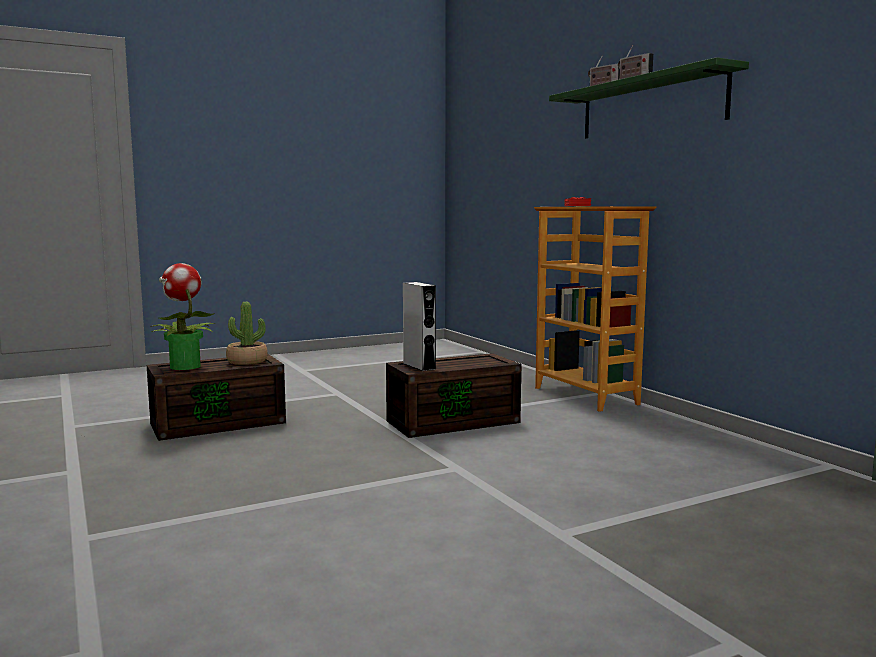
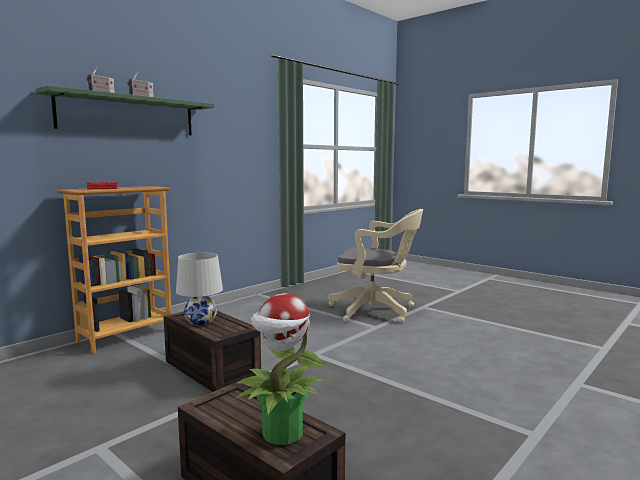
camera: 110 degrees left, 0 degrees up
(247, 361) = (234, 403): potted plant -> none
(419, 366) = (228, 329): grey speaker -> none
(456, 360) = (201, 321): none -> white table lamp
(688, 560) = (376, 311): none -> beige office chair

